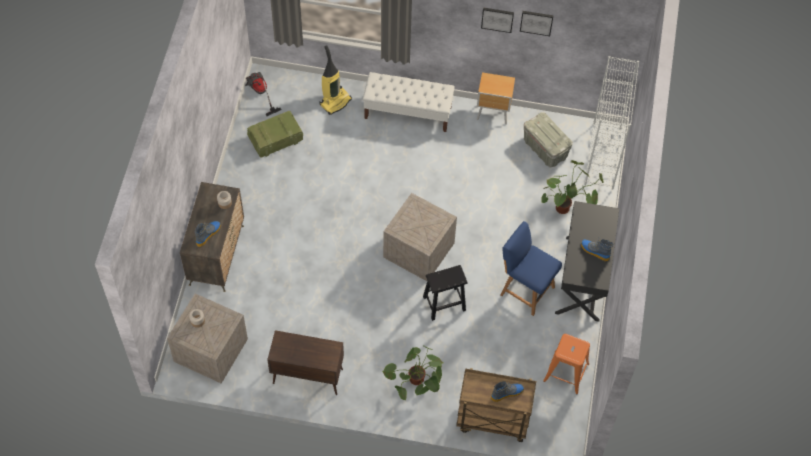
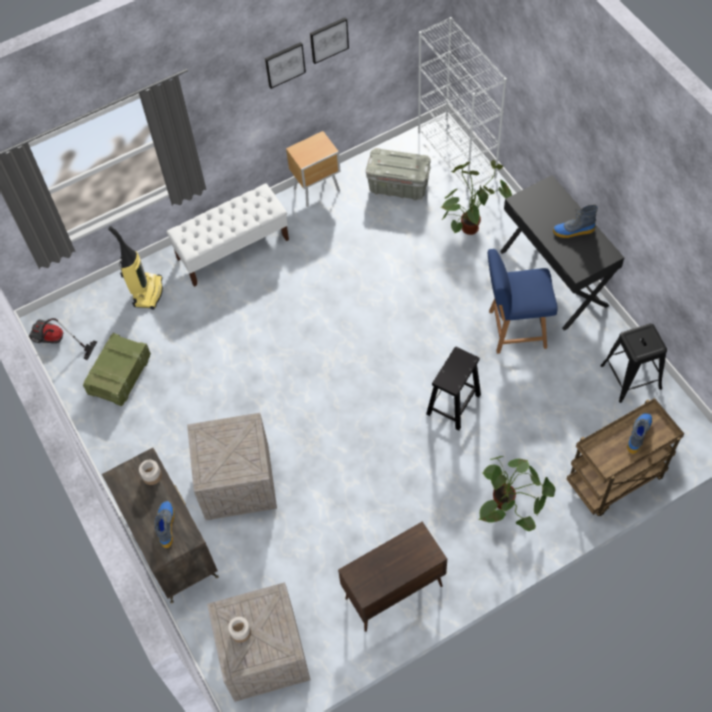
camera: 35 degrees left, 0 degrees up
(419, 251) = (377, 373): crate -> crate (238, 482)
(566, 372) = (631, 377): orange stool -> black stool

